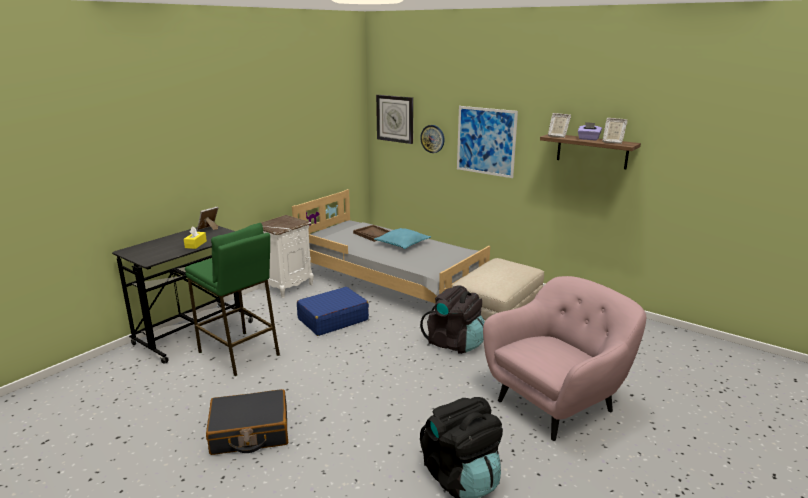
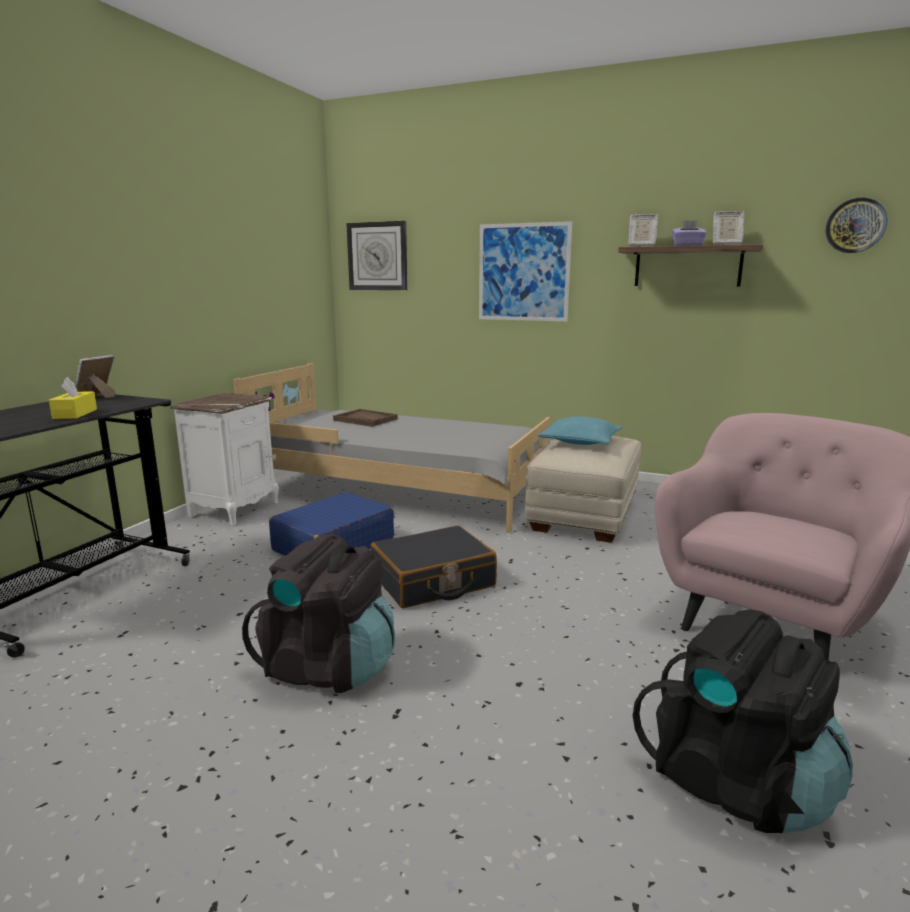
camera: 15 degrees left, 5 degrees down
(239, 353) = (178, 617): green stool -> none
(250, 432) = (248, 772): black suitcase -> black suitcase (433, 581)
(402, 244) = (417, 426): turquoise pillow -> turquoise pillow (580, 442)
(432, 138) = (439, 279): wall clock -> wall clock (855, 225)
(455, 343) = (550, 555): black backpack -> black backpack (328, 667)

